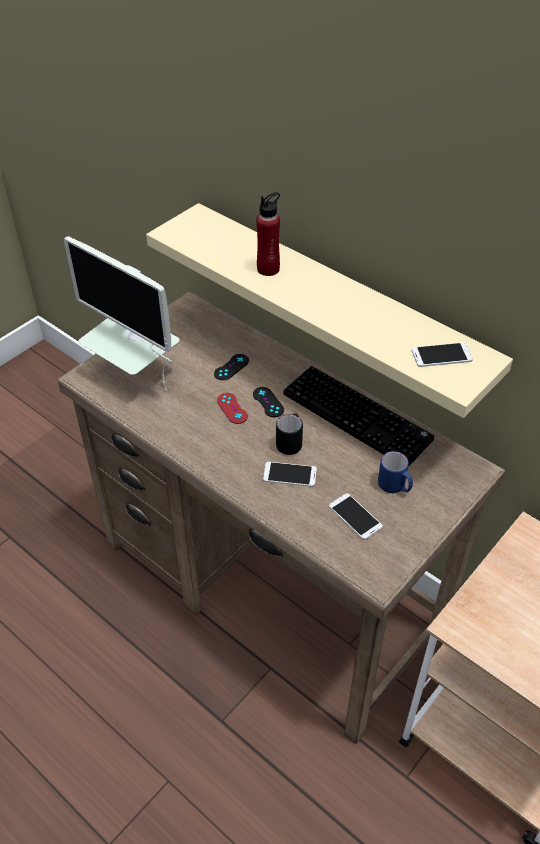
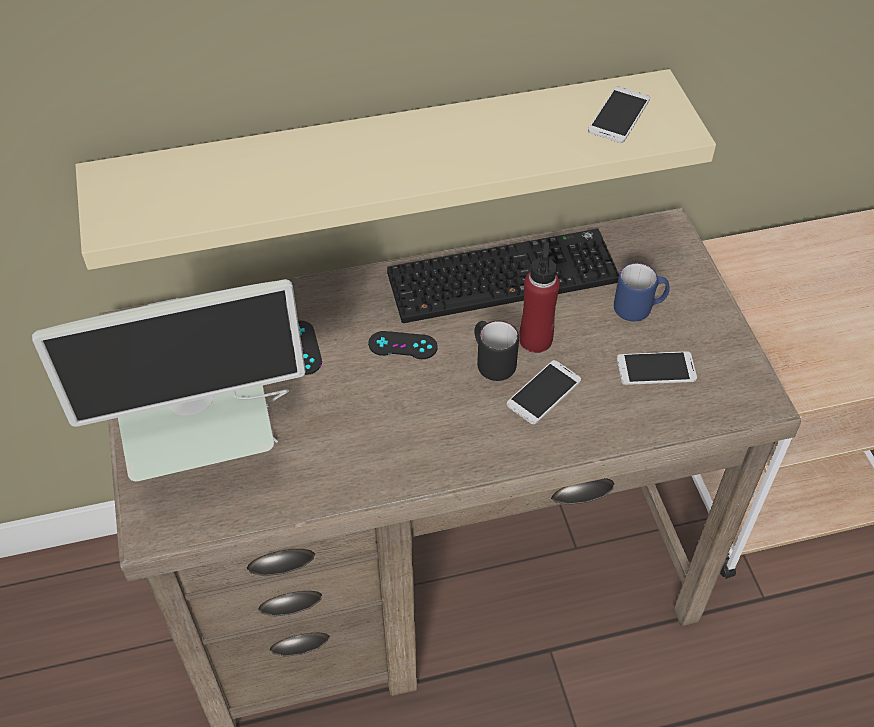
camera: 55 degrees left, 5 degrees up
(232, 408) = (380, 388): red game controller -> none
(268, 269) = (310, 170): red bottle -> red bottle (535, 340)

